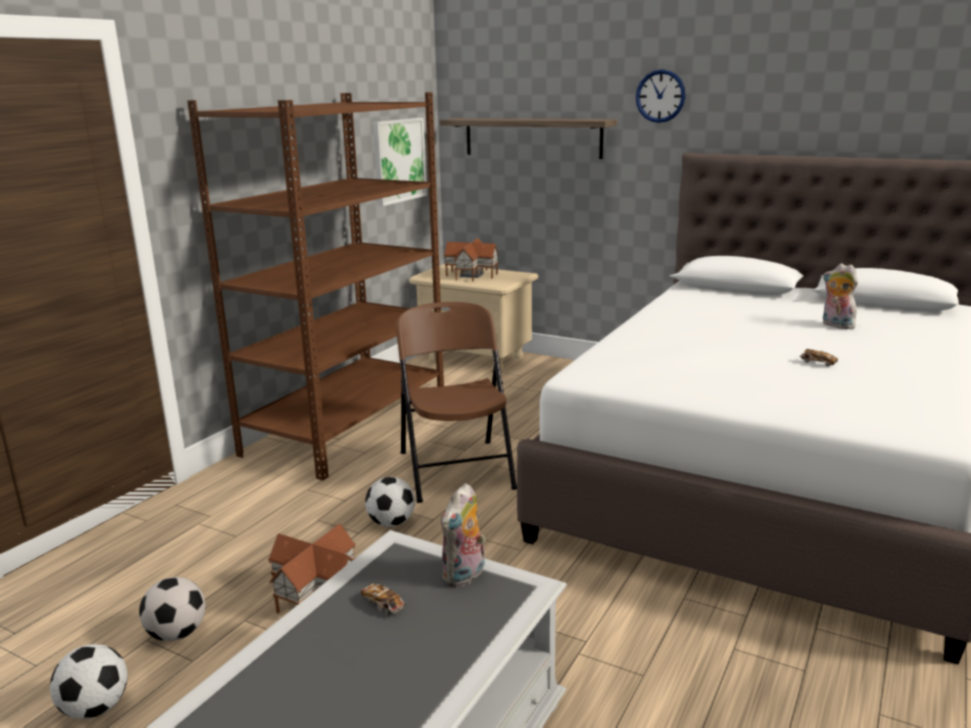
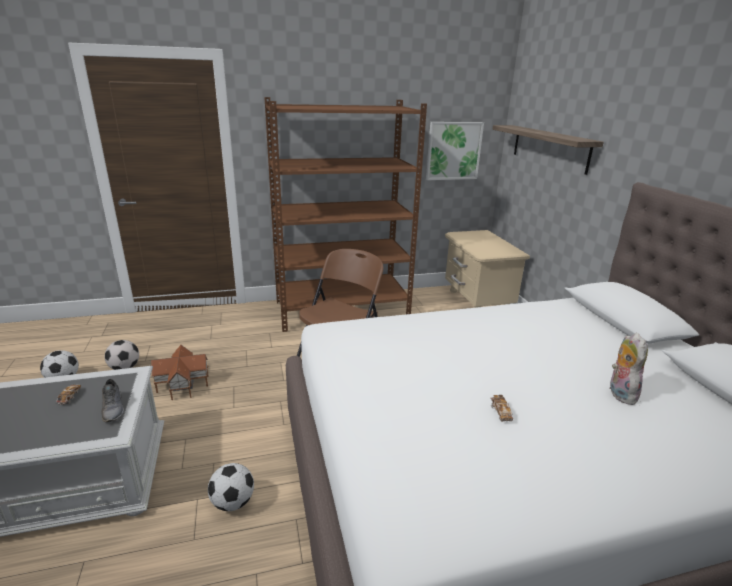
camera: 45 degrees right, 5 degrees up
(391, 523) = (265, 370): football -> football (233, 502)
(465, 576) = (114, 408): plush toy -> grey shoe
(472, 275) = (484, 242): toy house -> none
(660, 96) = (638, 124): wall clock -> none

